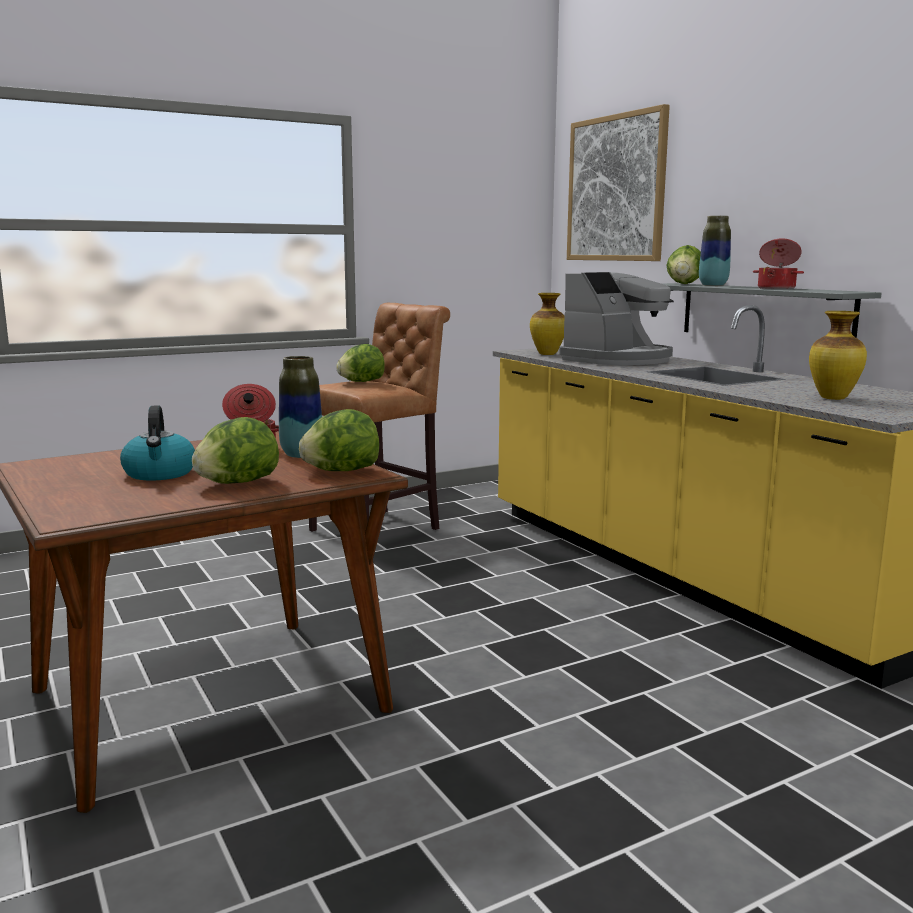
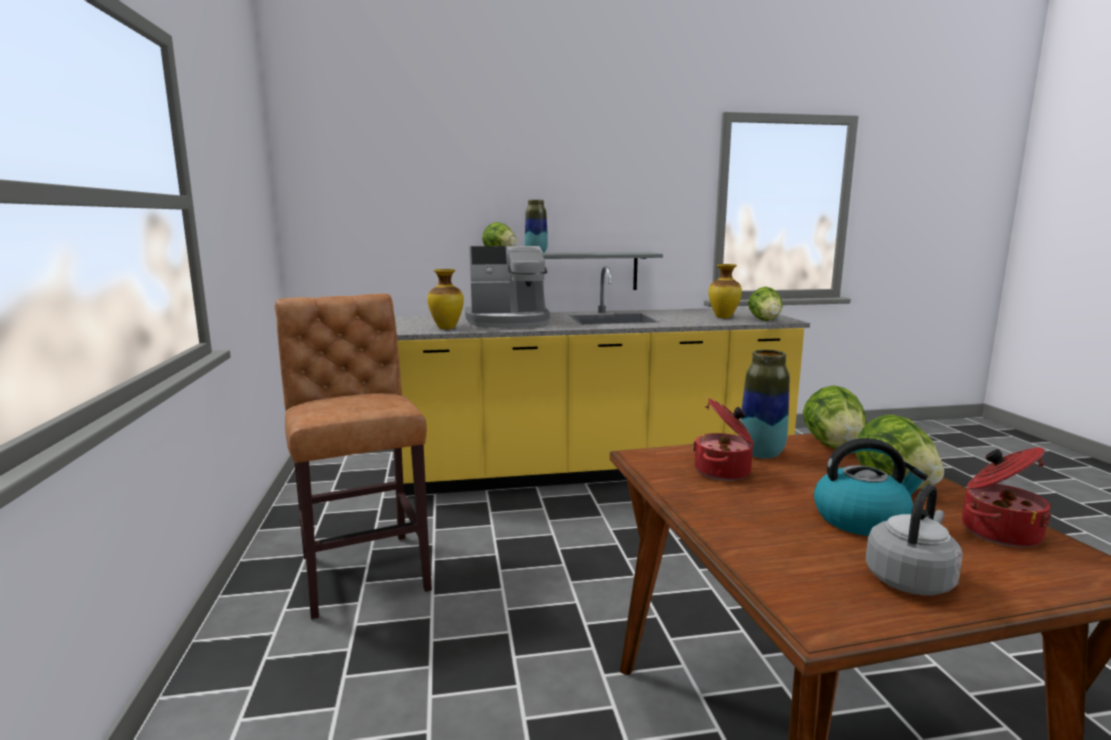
camera: 70 degrees left, 0 degrees up
(65, 479) = (910, 579): none -> grey kettle
(361, 382) = (347, 400): lettuce -> lettuce (765, 320)
(616, 189) = (379, 168): picture -> none
(618, 359) = (508, 321): coffee machine -> coffee machine turned 105 degrees clockwise
(776, 288) = (593, 253): cooking pot -> cooking pot (998, 531)

